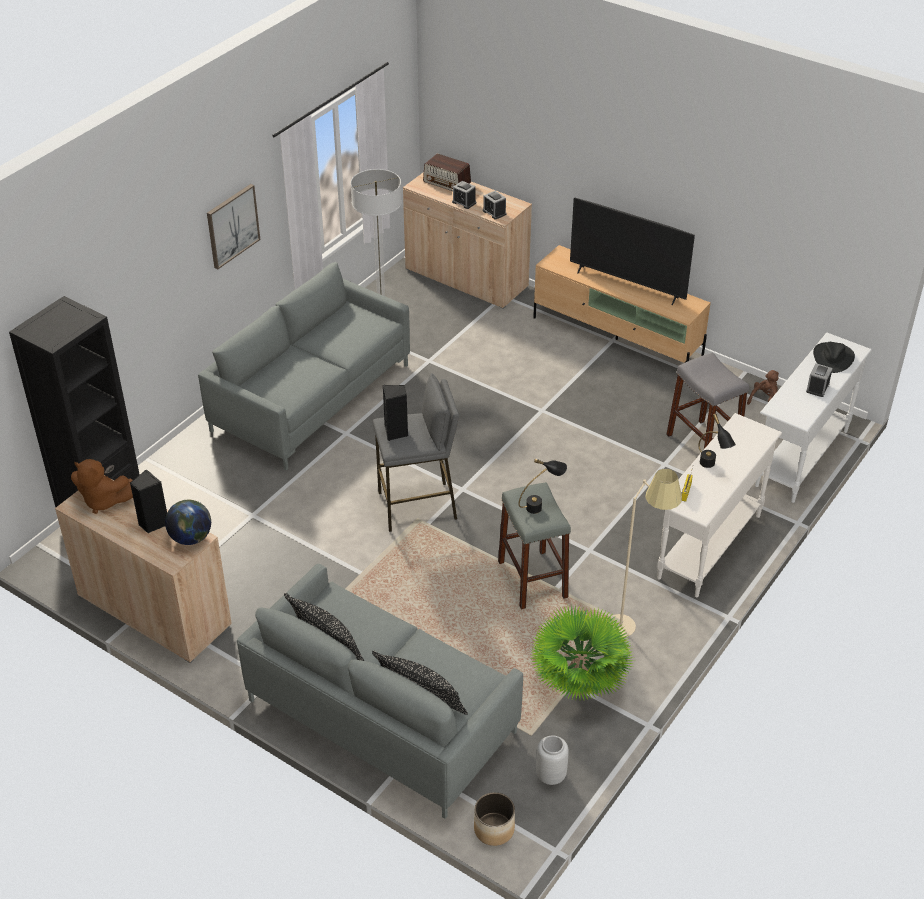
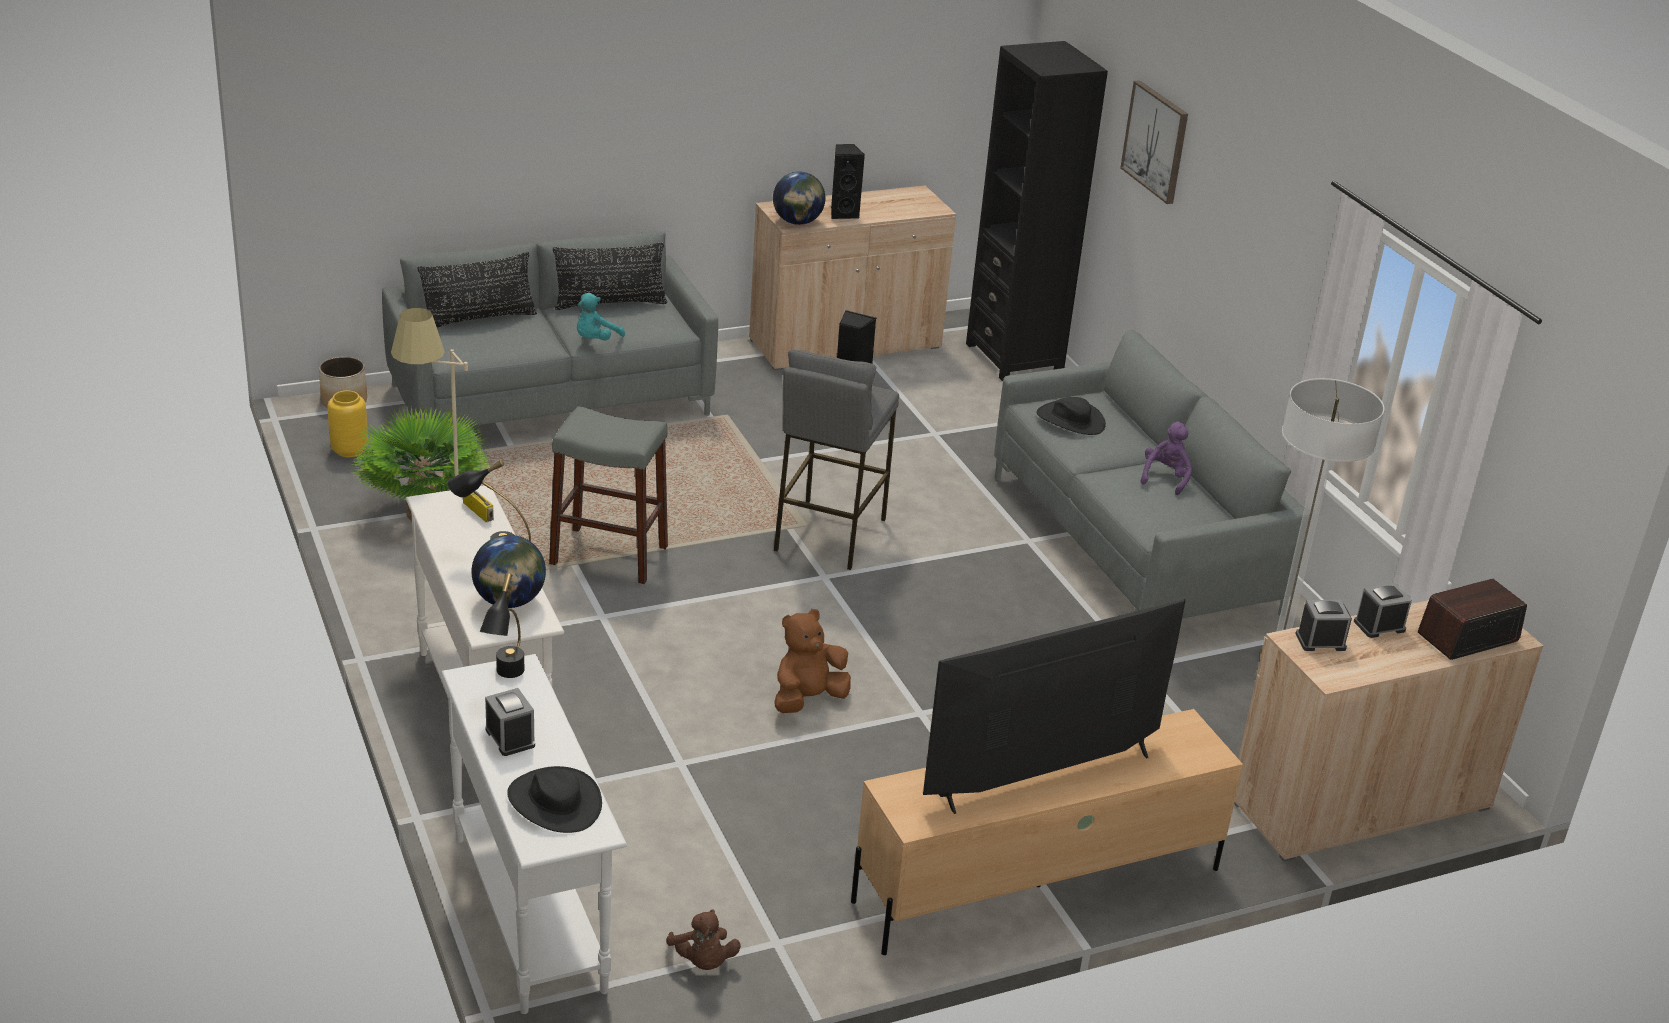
camera: 120 degrees right, 10 degrees down
(103, 501) = (907, 204): brown plush toy -> brown plush toy (807, 699)
(232, 225) = (1274, 261): picture -> picture (1156, 141)
(292, 384) = (1070, 420): none -> black hat
(326, 334) = (1165, 478): none -> purple plush toy
(391, 621) = (595, 340): none -> turquoise plush toy
(541, 506) = (608, 433): black table lamp -> black table lamp (506, 678)
(550, 776) = (349, 450): grey vase -> yellow vase
(702, 445) = (678, 824): grey stool -> none
(738, 438) = (509, 601): none -> globe

